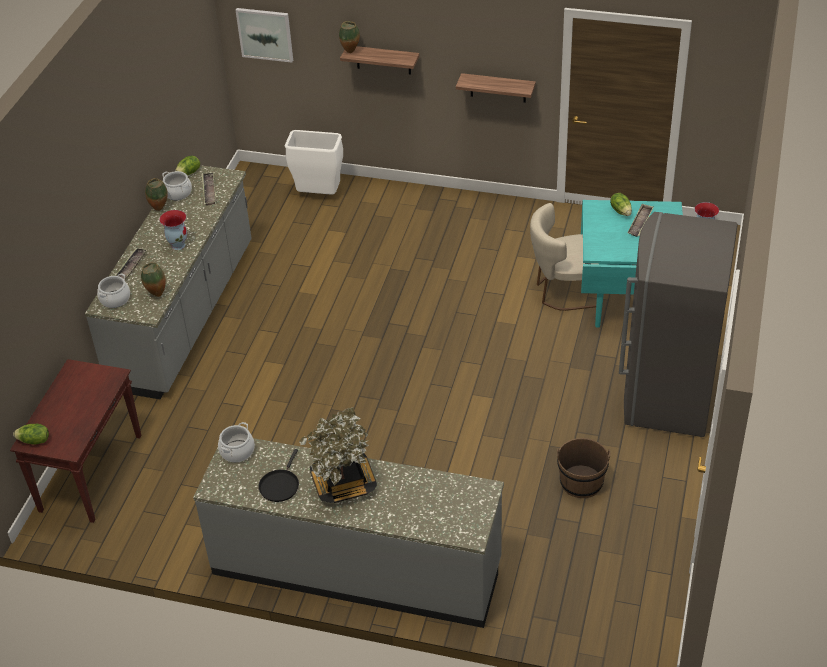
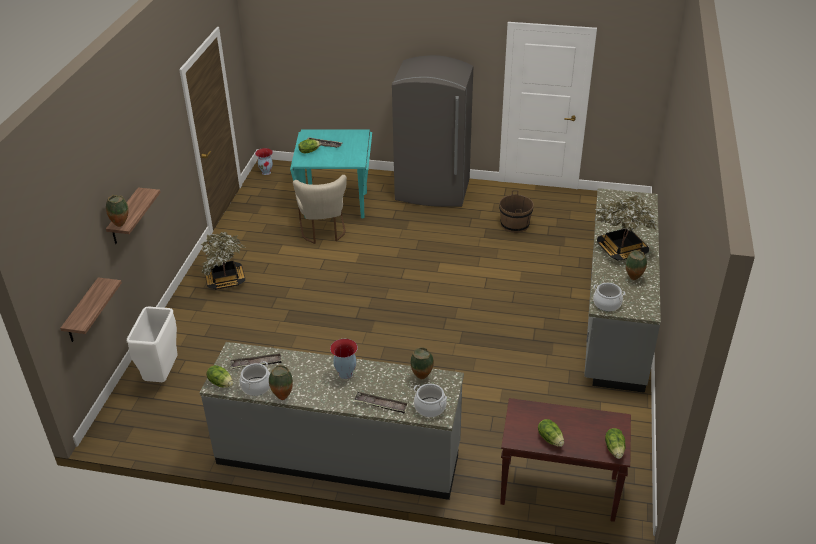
camera: 95 degrees left, 5 degrees down
(64, 394) = (550, 439): none -> lettuce
(265, 34) = (61, 281): picture -> none
(280, 485) = (633, 279): black frying pan -> vase
(466, 221) = (226, 280): none -> potted plant
(498, 88) = (173, 172): shelf -> shelf (82, 312)

